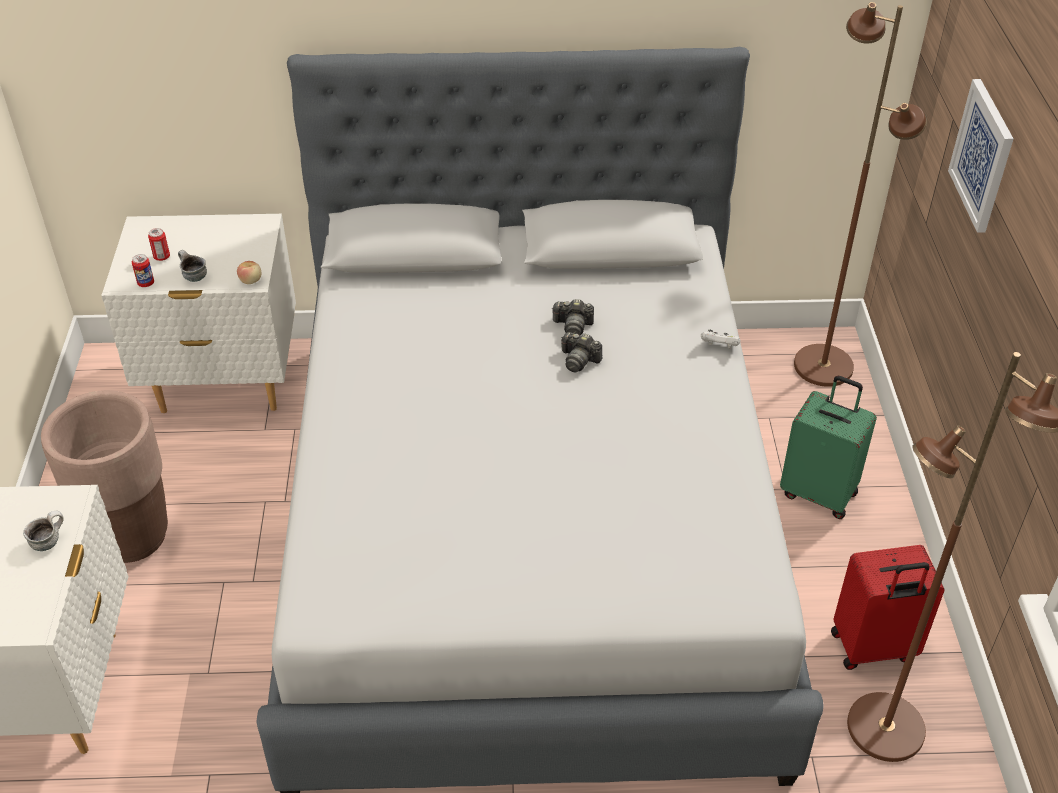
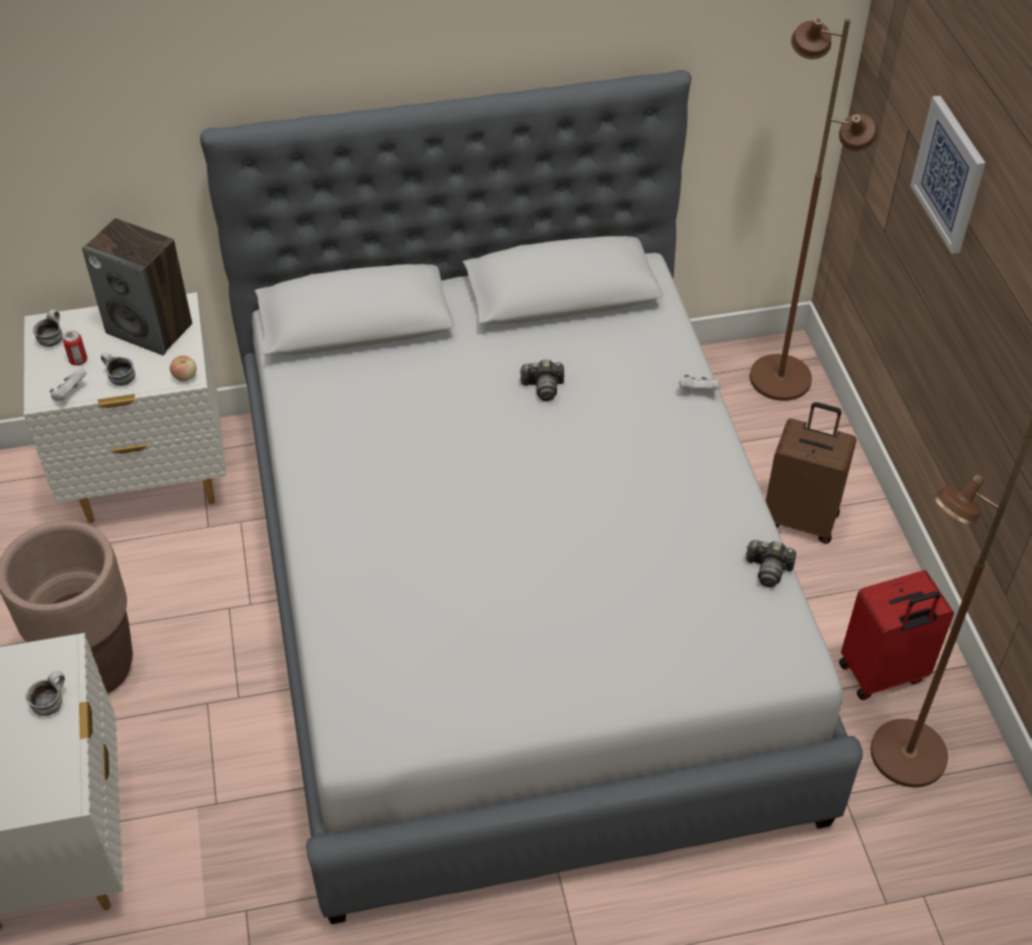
camera: 10 degrees left, 5 degrees up
(144, 237) = (52, 339): none -> mug
(146, 283) = (69, 394): can -> white game controller
(232, 238) = (150, 329): none -> speaker
(579, 360) = (558, 425): camera -> camera (768, 569)
(819, 493) = (801, 518): green suitcase -> brown suitcase

